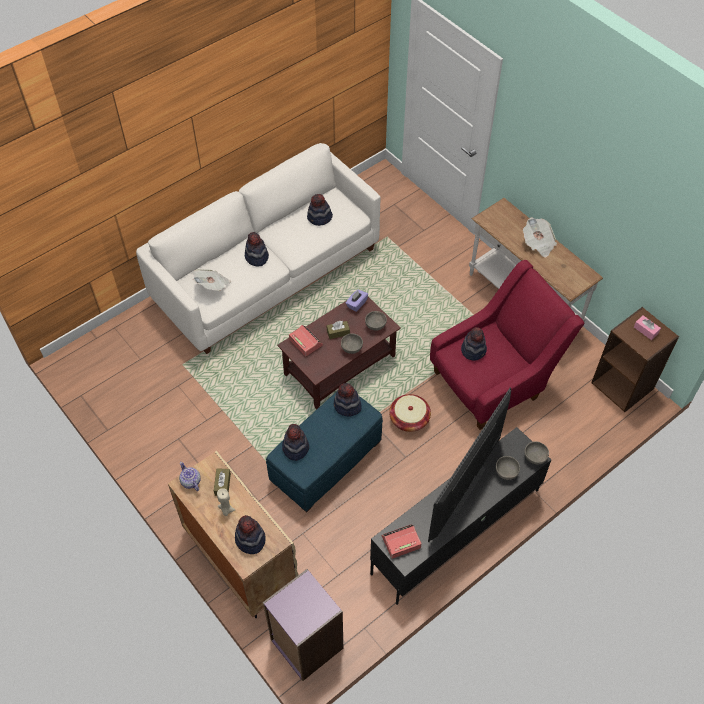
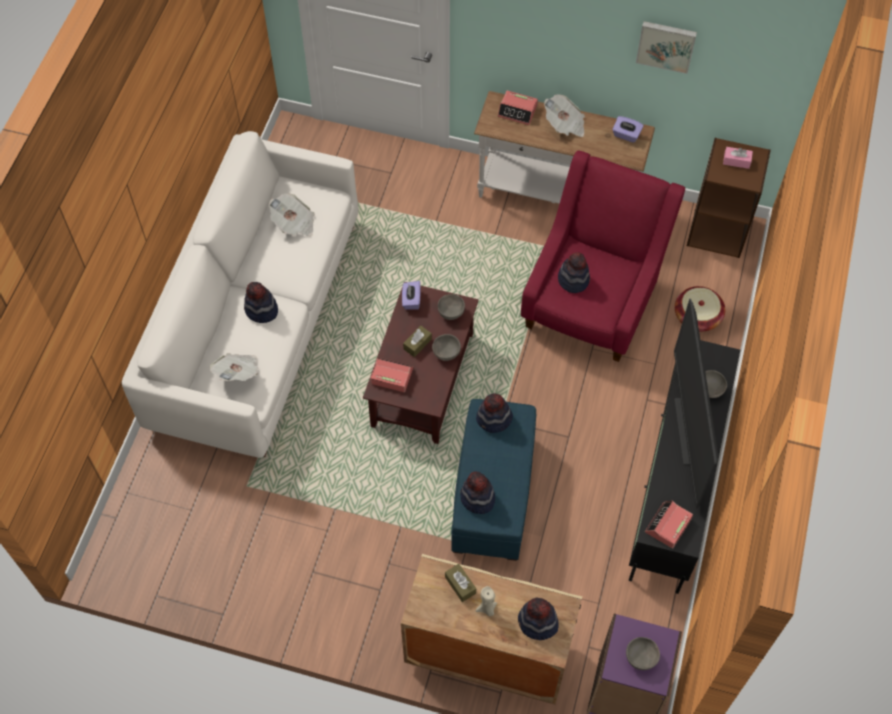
camera: 35 degrees left, 5 degrees up
(190, 482) = (424, 604): teapot -> none
(319, 218) = (294, 223): hat -> newspaper
(409, 419) = (541, 394): basket -> basket (697, 316)
(512, 219) = (517, 111): none -> alarm clock
(535, 458) = (724, 357): grey bowl -> grey bowl (641, 658)
(577, 272) = (626, 135): none -> purple tissue box
(623, 210) = (666, 45): none -> picture

